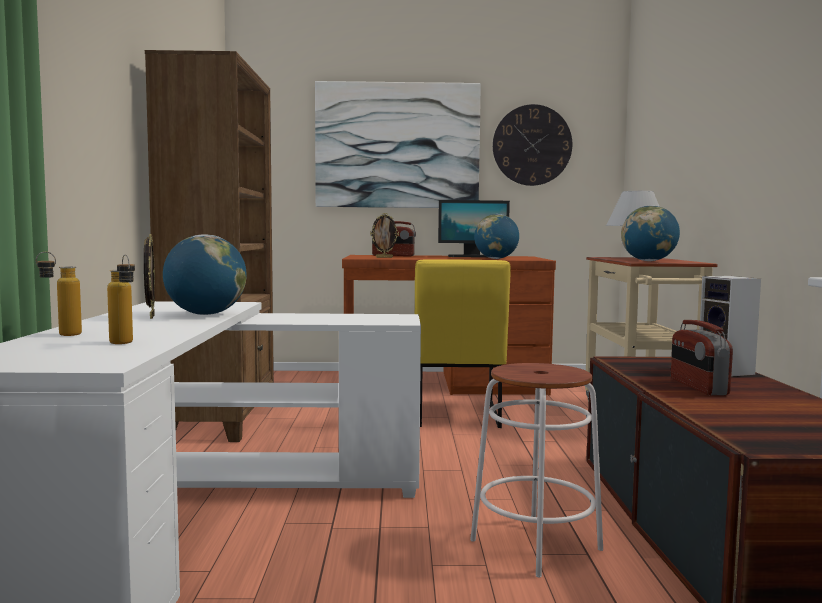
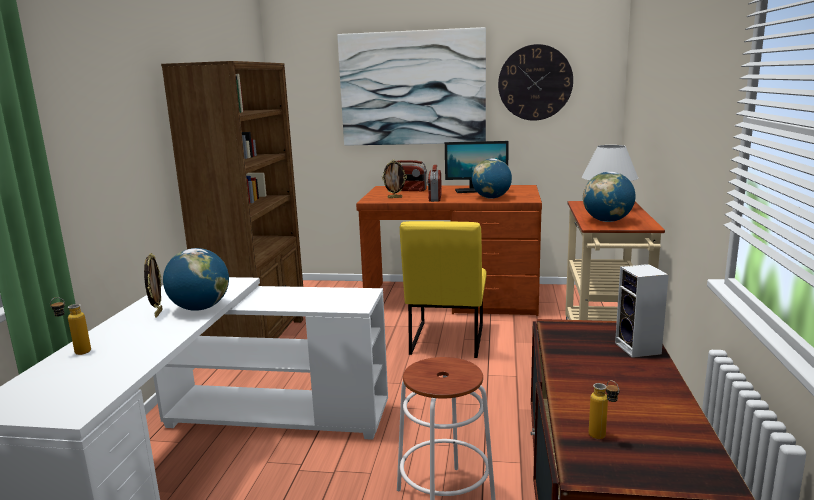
camera: 10 degrees right, 10 degrees up
(124, 344) = (109, 372): bottle -> bottle (602, 438)
(697, 386) = (594, 374): radio -> radio (434, 198)

